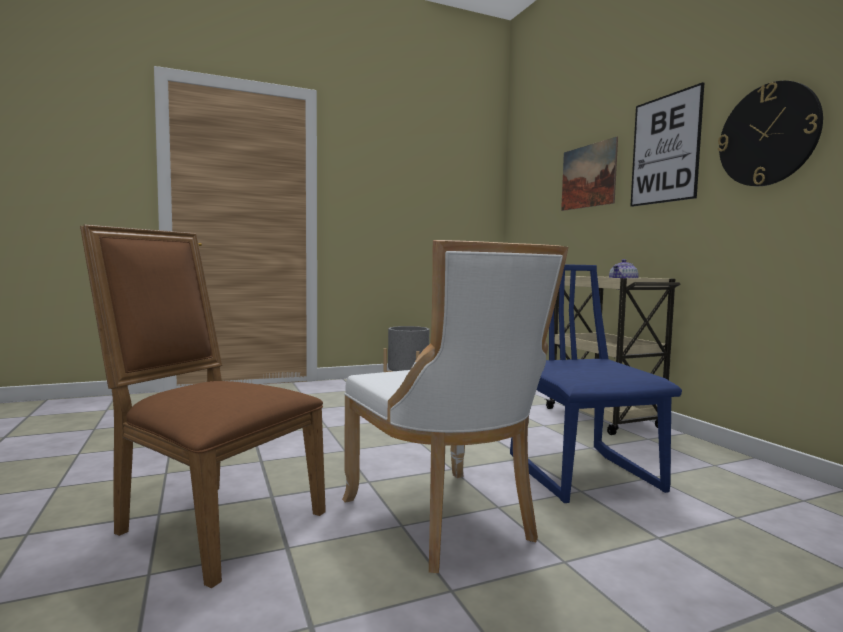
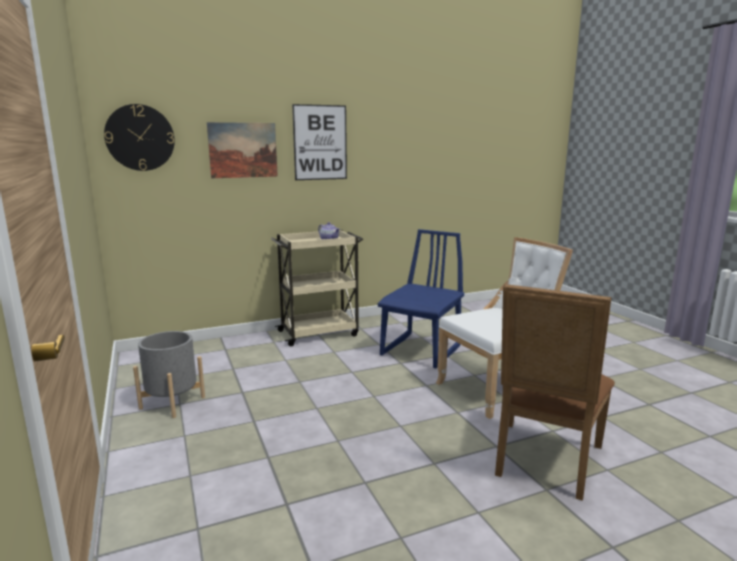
camera: 90 degrees left, 10 degrees up
(584, 474) = (422, 351): blue chair -> blue chair turned 135 degrees clockwise
(768, 135) = (384, 148): wall clock -> wall clock (140, 137)

